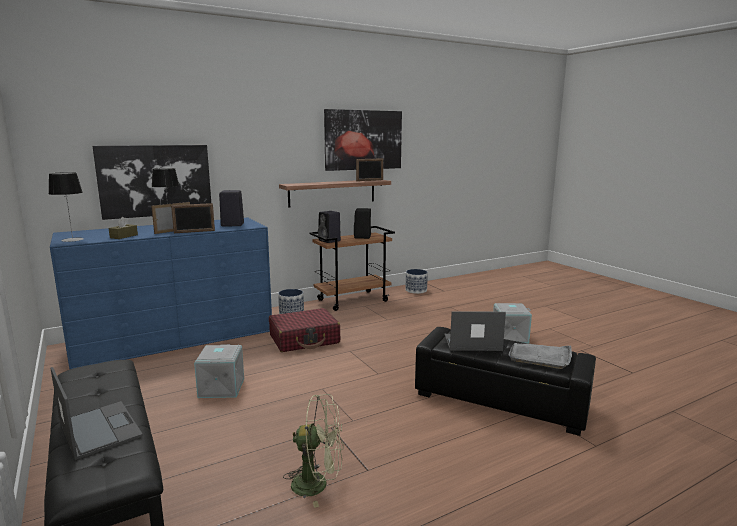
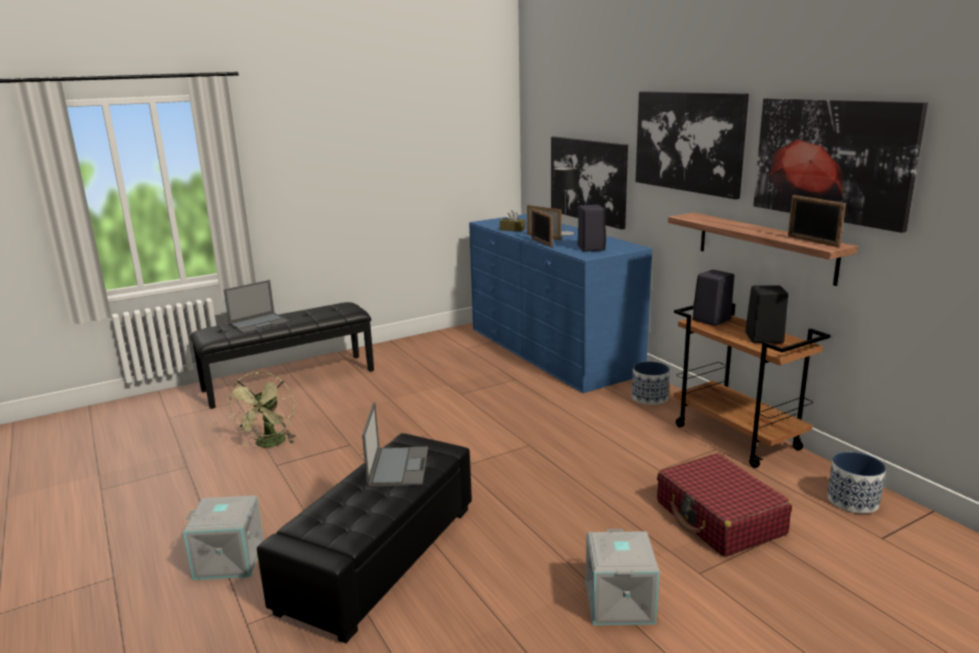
camera: 90 degrees right, 5 degrees up
(72, 239) = (495, 222): table lamp -> none
(220, 388) = (435, 387): grey storage box -> grey storage box (230, 559)
(268, 138) = (688, 142): none -> picture
(304, 339) = (560, 414): red suitcase -> red suitcase (719, 518)
(540, 357) = (340, 515): grey tray -> none

